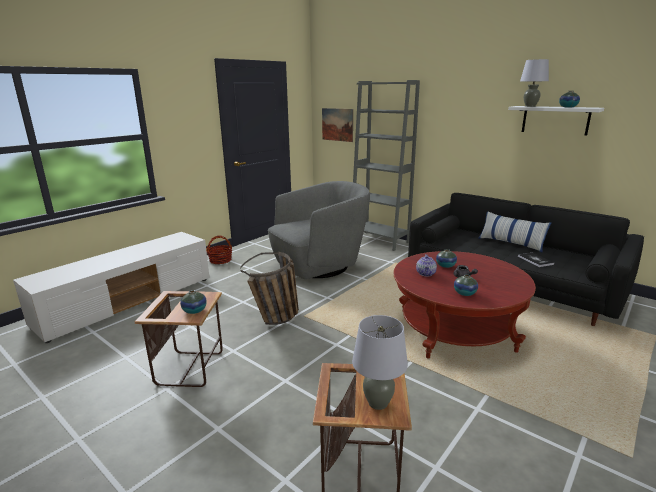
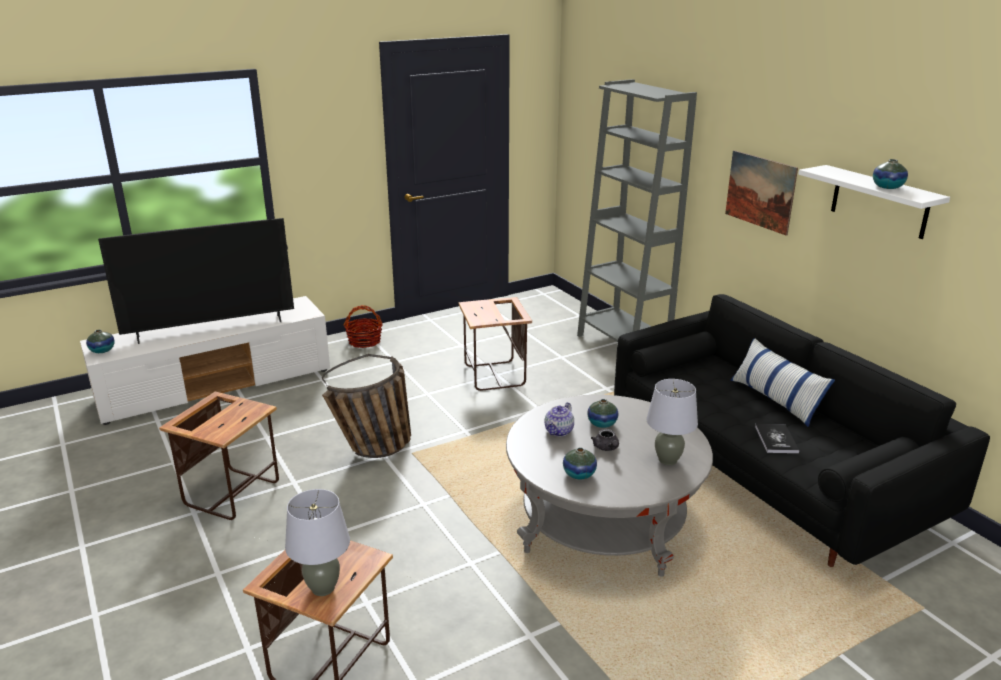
camera: 20 degrees right, 5 degrees up
(124, 257) = (210, 328): none -> television
(194, 310) = (228, 427): vase -> vase (102, 350)
(320, 266) = (494, 376): grey armchair -> side table
(337, 124) = (589, 140): picture -> picture (760, 191)
(455, 330) = (603, 522): red coffee table -> grey coffee table
(530, 106) = (836, 173): grey table lamp -> grey table lamp (667, 460)

